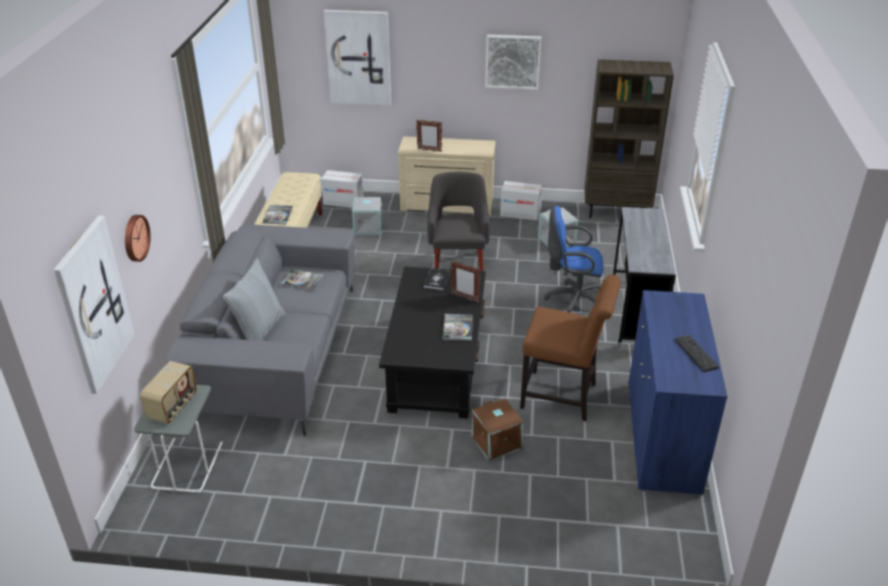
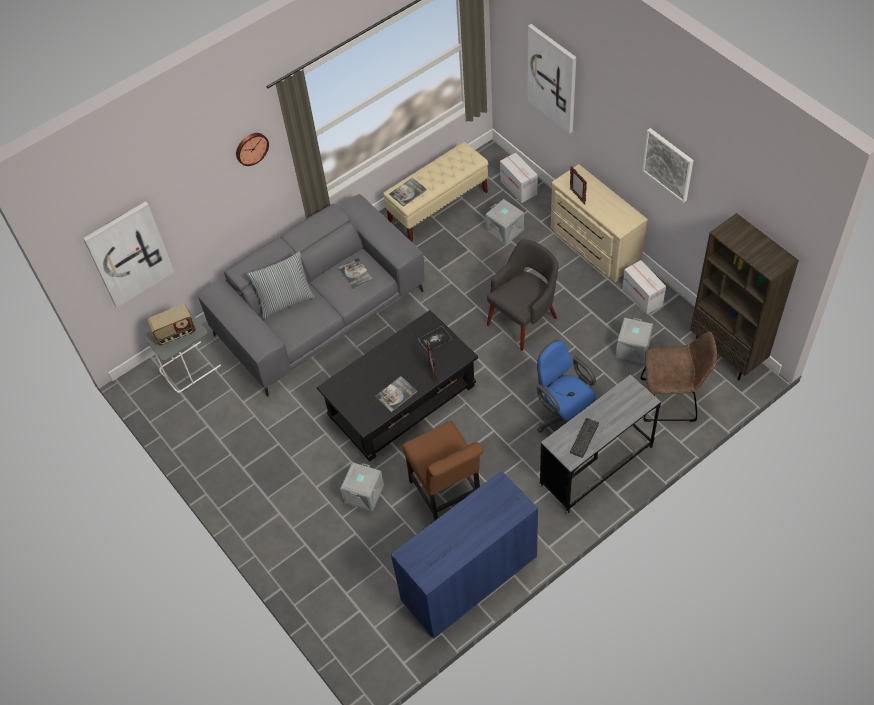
camera: 50 degrees right, 20 degrees up
(135, 238) = (195, 209): wall clock -> wall clock (251, 148)
(497, 442) = (364, 494): brown storage box -> grey storage box
(623, 251) = (672, 400): none -> brown chair
(696, 353) = (456, 549): keyboard -> keyboard (584, 438)

